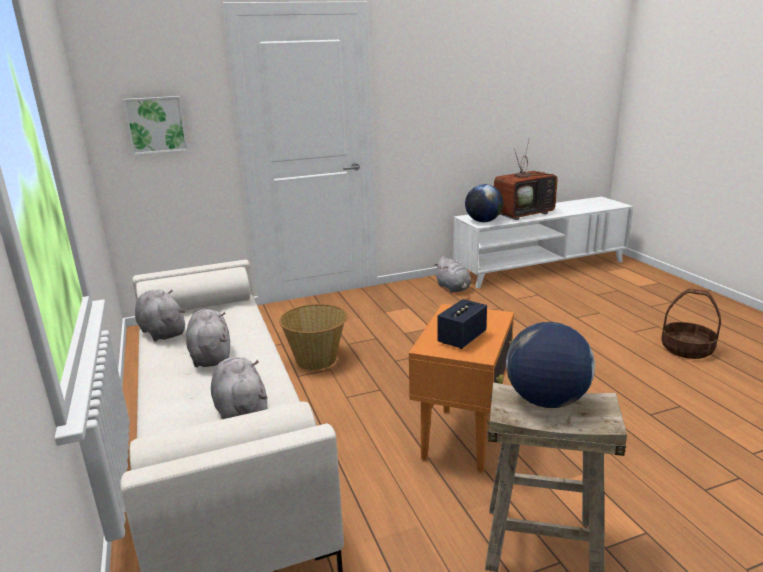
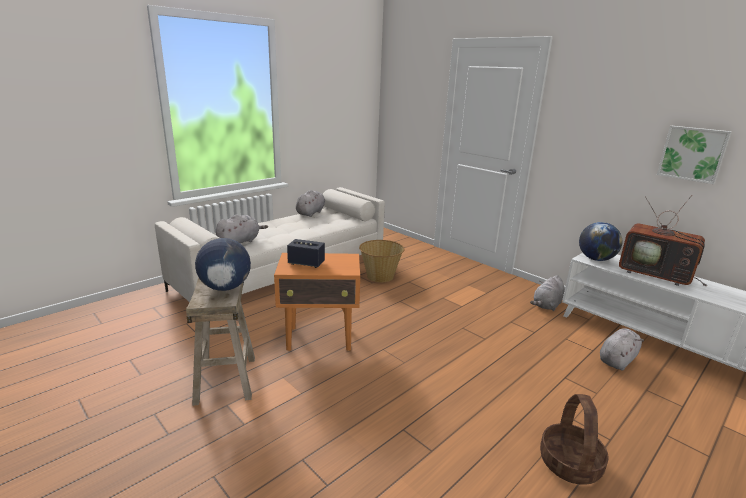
camera: 65 degrees right, 0 degrees up
(156, 125) = (407, 113): picture -> picture (693, 154)
(210, 355) = (291, 226): grey plush toy -> grey plush toy (617, 360)

